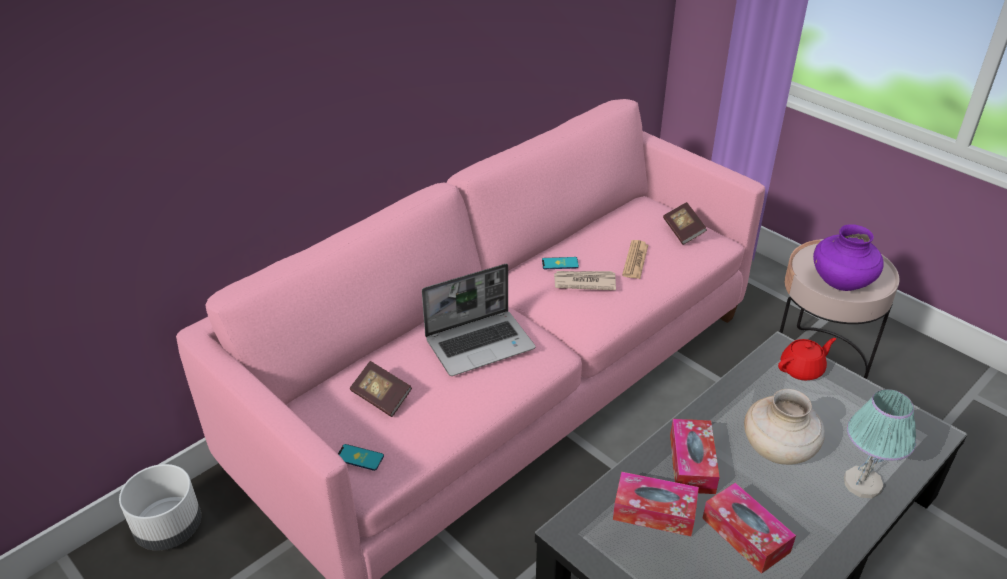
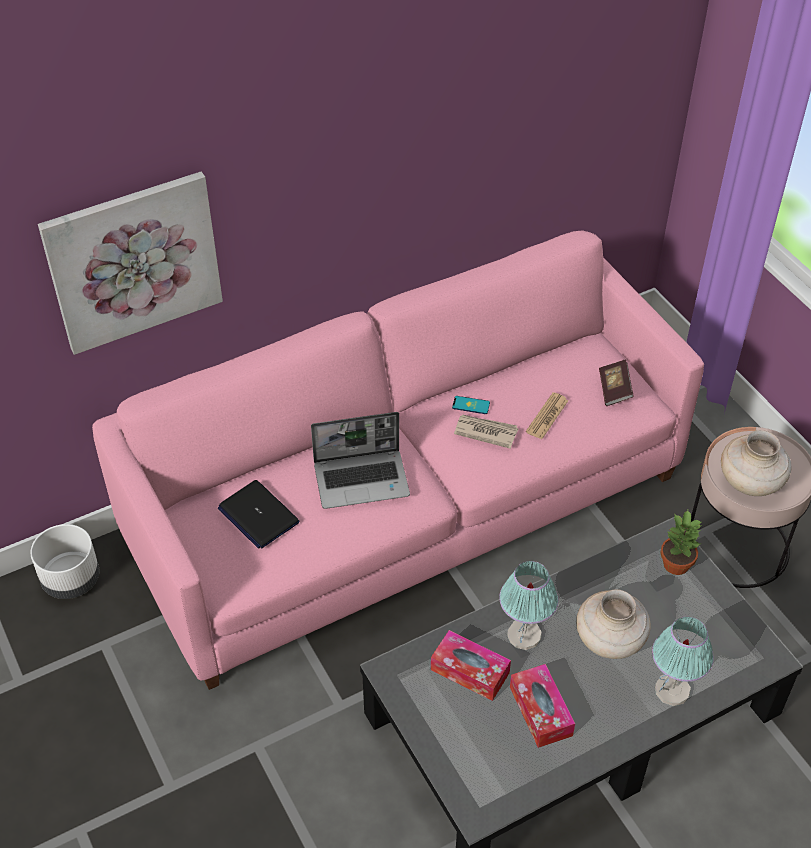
camera: 15 degrees right, 10 degrees up
(205, 127) = (133, 261): none -> picture
(359, 457) = (224, 568): phone -> none
(381, 397) = (258, 515): book -> laptop
(692, 463) = (524, 635): tissue box -> table lamp
(802, 369) = (676, 564): red teapot -> potted plant
(841, 282) = (750, 483): purple vase -> beige vase

